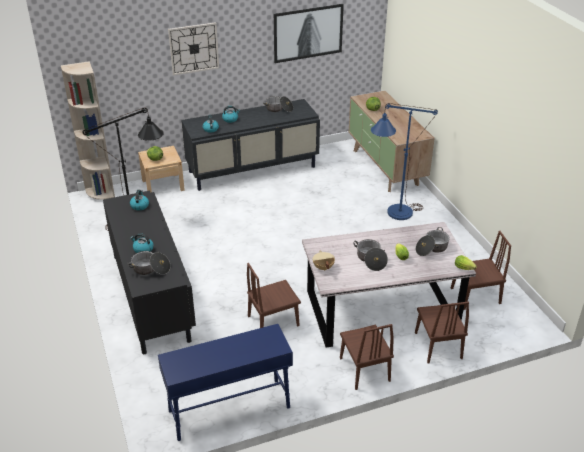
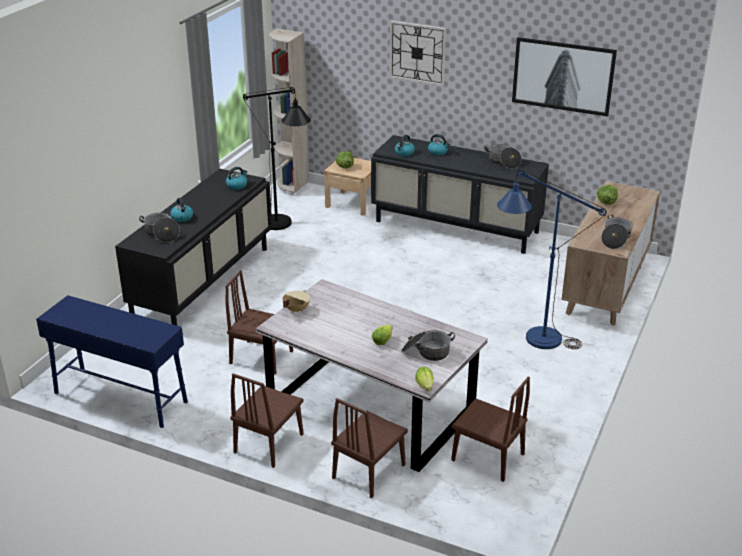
camera: 45 degrees right, 5 degrees down
(370, 259) = (349, 327): cooking pot -> cooking pot (615, 239)

